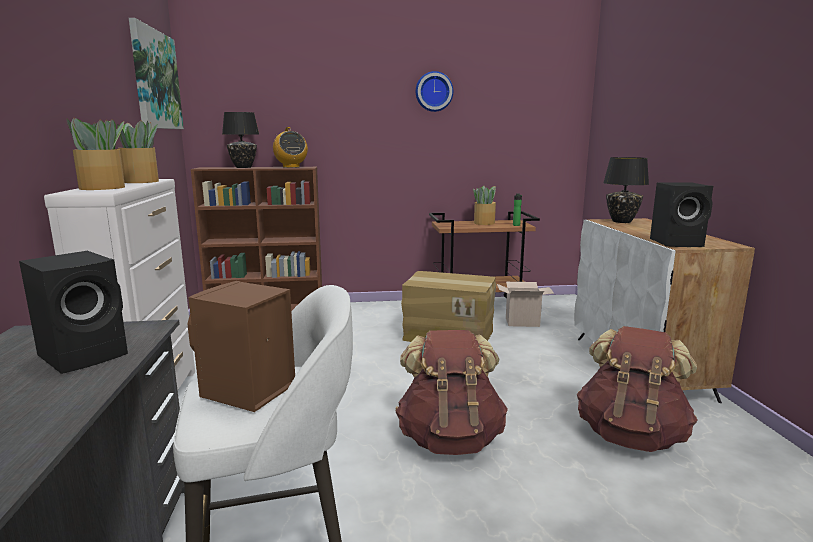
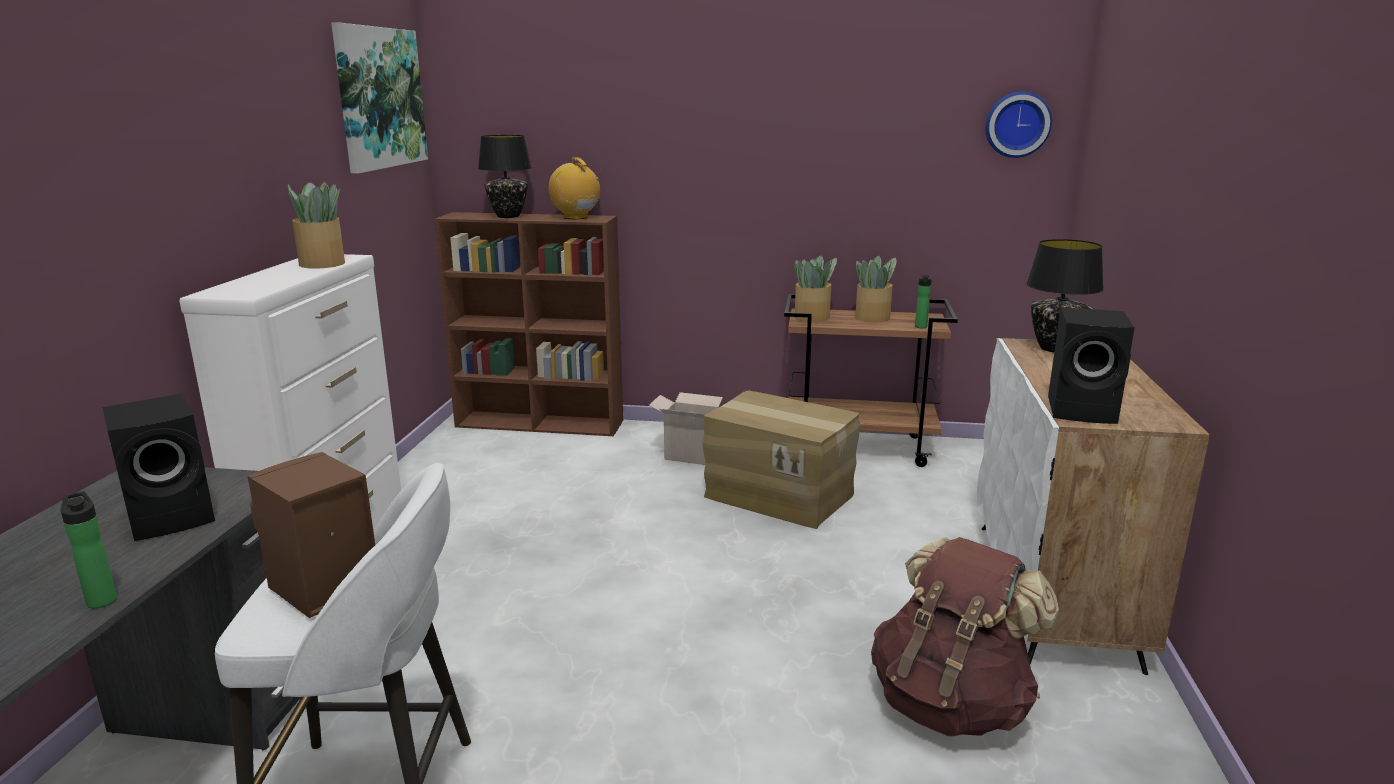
camera: 15 degrees right, 5 degrees up
(60, 417) = (101, 599): none -> bottle
(103, 188) = (260, 282): potted plant -> potted plant (813, 317)
(291, 167) = (576, 217): radio -> radio turned 150 degrees clockwise
(433, 91) = (802, 100): wall clock -> wall clock (1017, 124)
(450, 439) = (680, 664): brown backpack -> none
(523, 322) = (911, 486): cardboard box -> cardboard box (693, 455)

